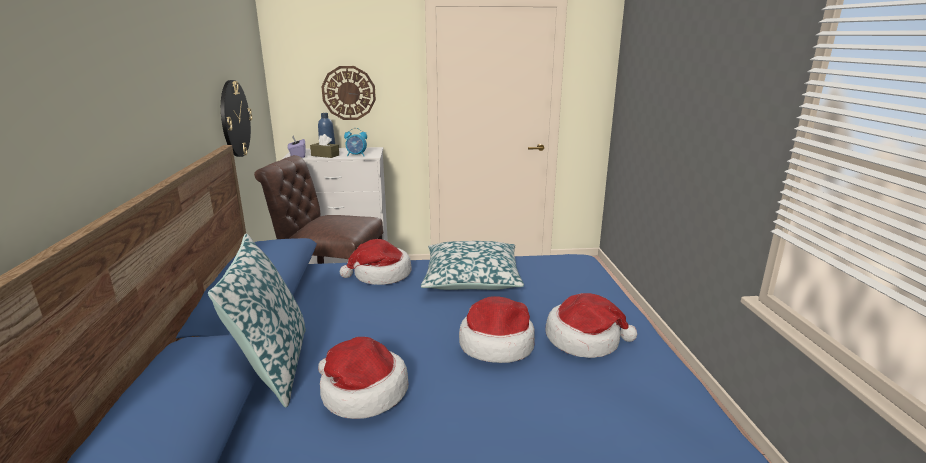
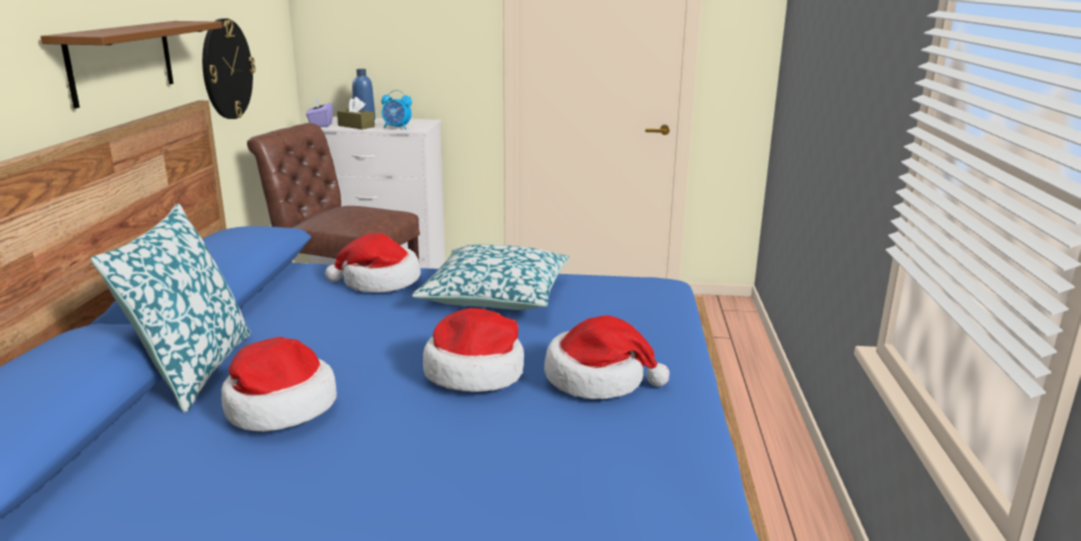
camera: 10 degrees right, 0 degrees up
(173, 119) = (121, 61): none -> brown shelf
(349, 93) = (397, 43): wall clock -> none

